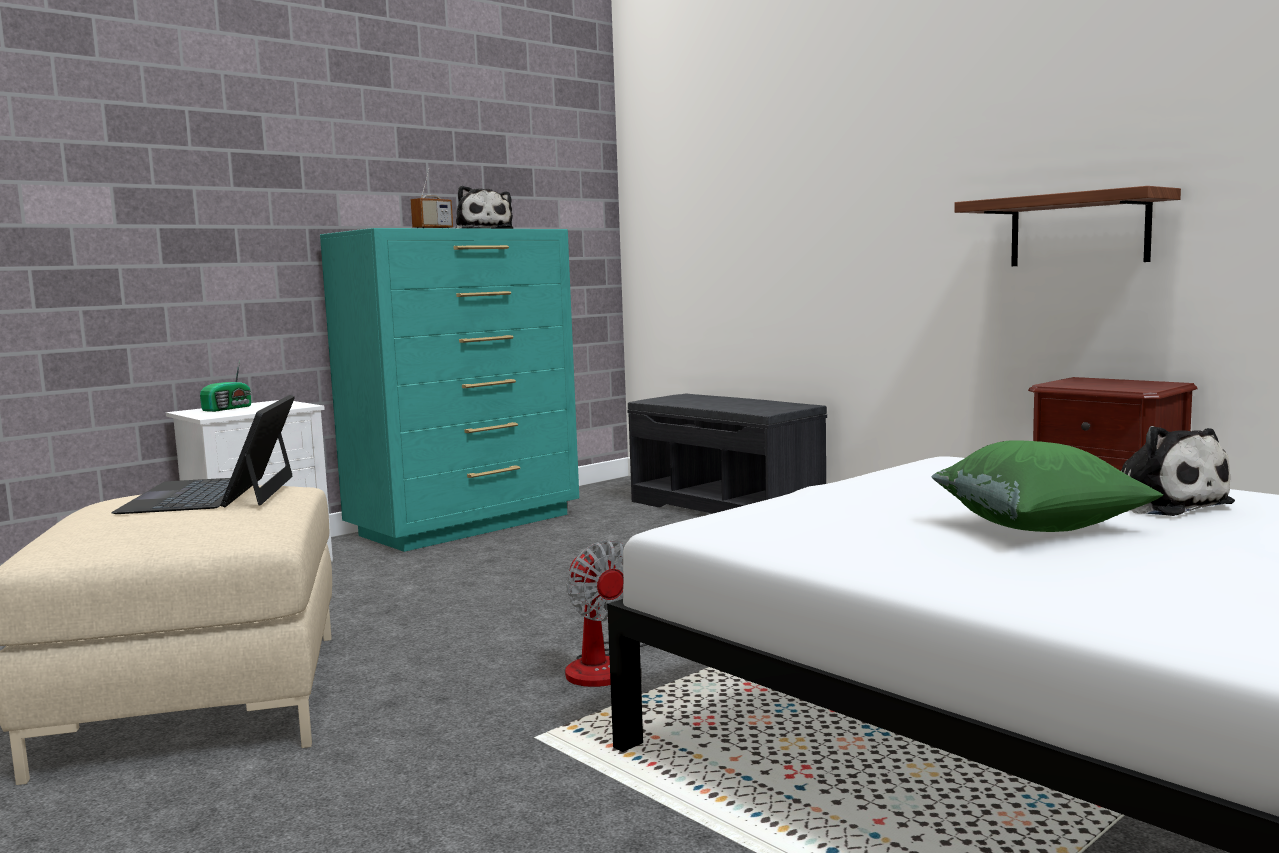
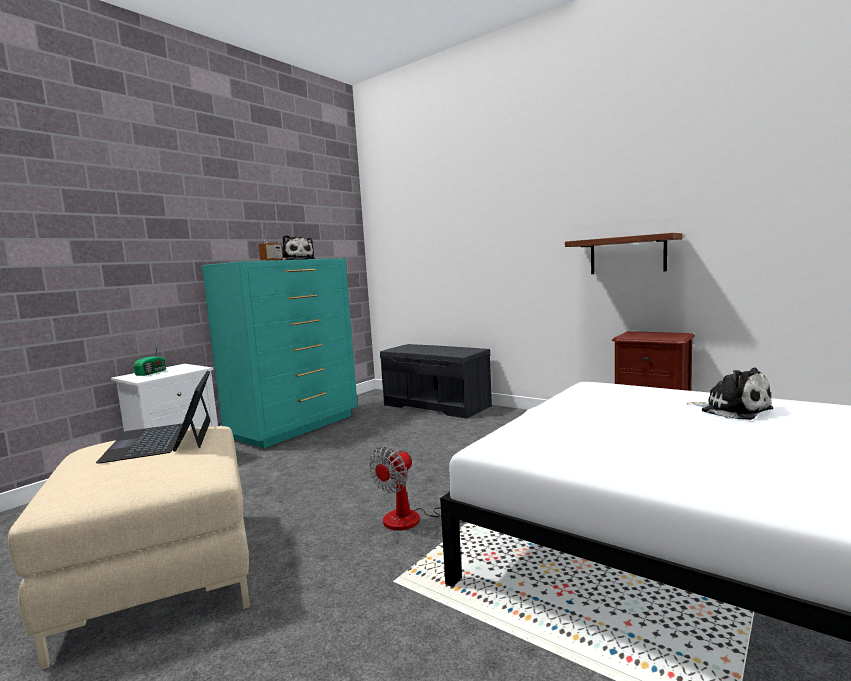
camera: 10 degrees left, 0 degrees up
(607, 665) = (415, 520): fan -> fan turned 75 degrees clockwise
(1039, 528) = (688, 434): green pillow -> none

